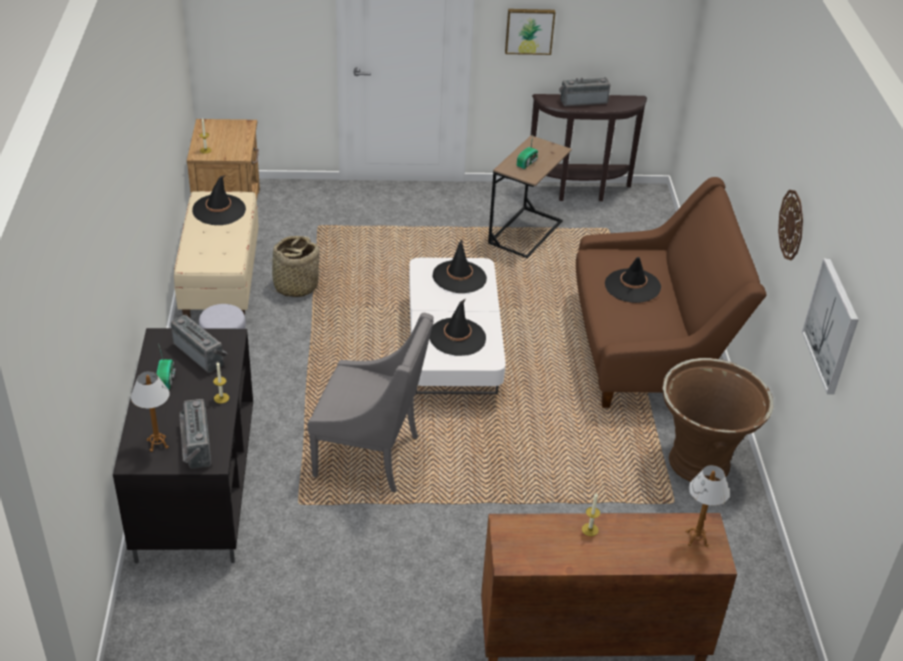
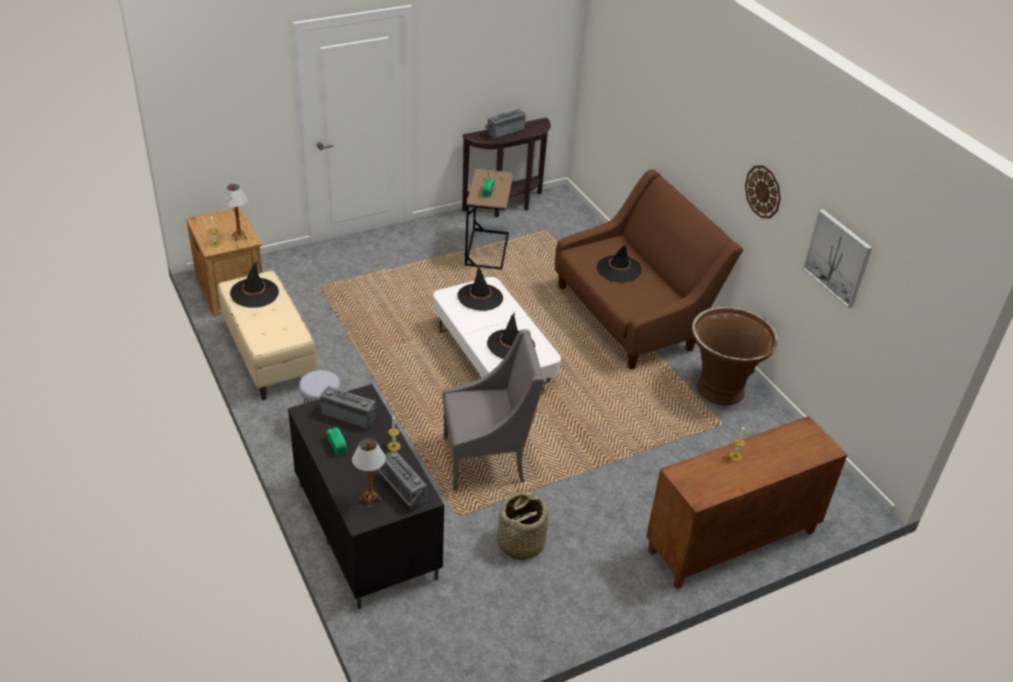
camera: 25 degrees left, 0 degrees up
(295, 286) = (334, 341): basket -> basket (520, 543)
(529, 30) = (456, 82): picture -> none
(696, 539) = (806, 439): table lamp -> table lamp (240, 237)

